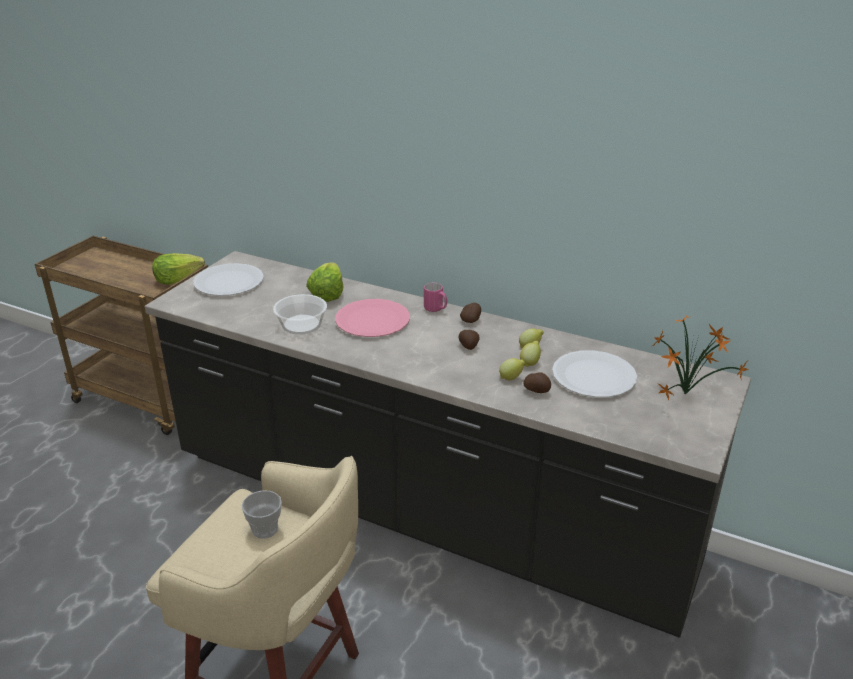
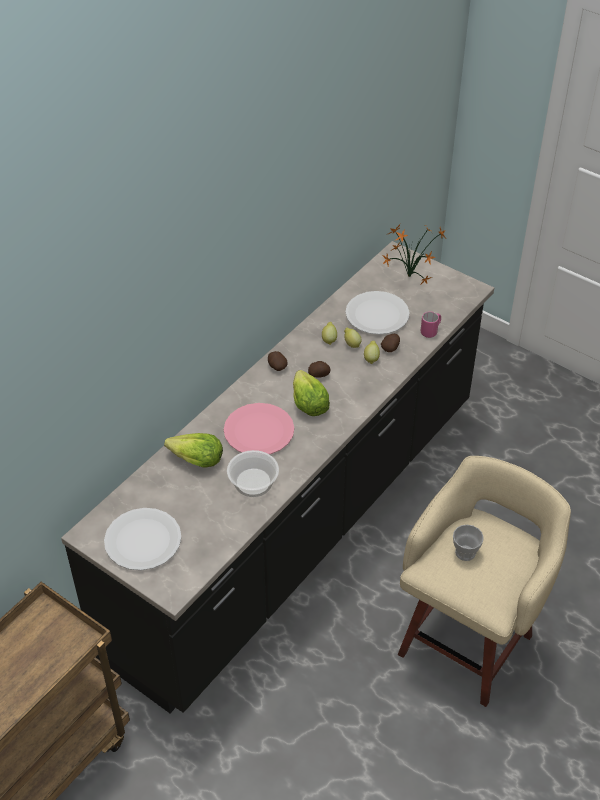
camera: 80 degrees left, 15 degrees up
(178, 279) = (42, 621): lettuce -> lettuce (308, 404)
(436, 309) = (250, 386): pink mug -> pink mug (431, 331)

